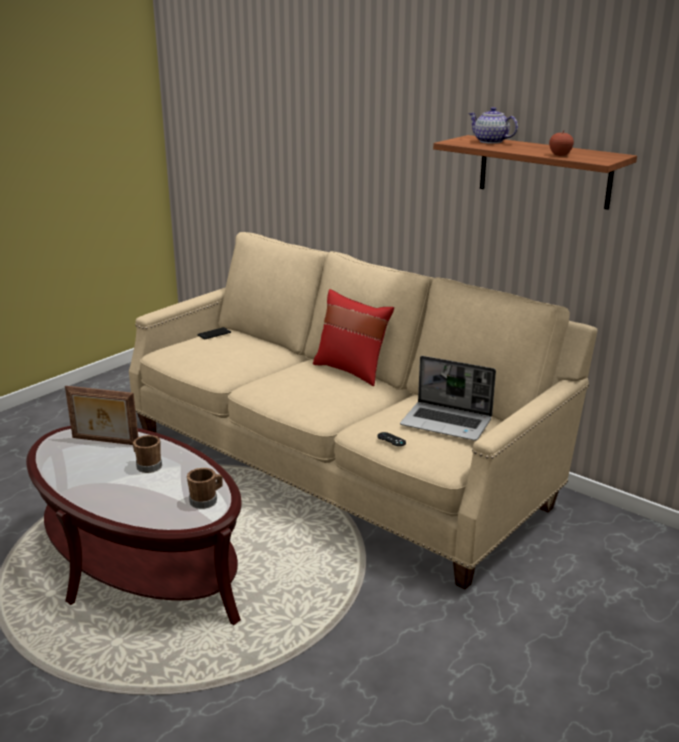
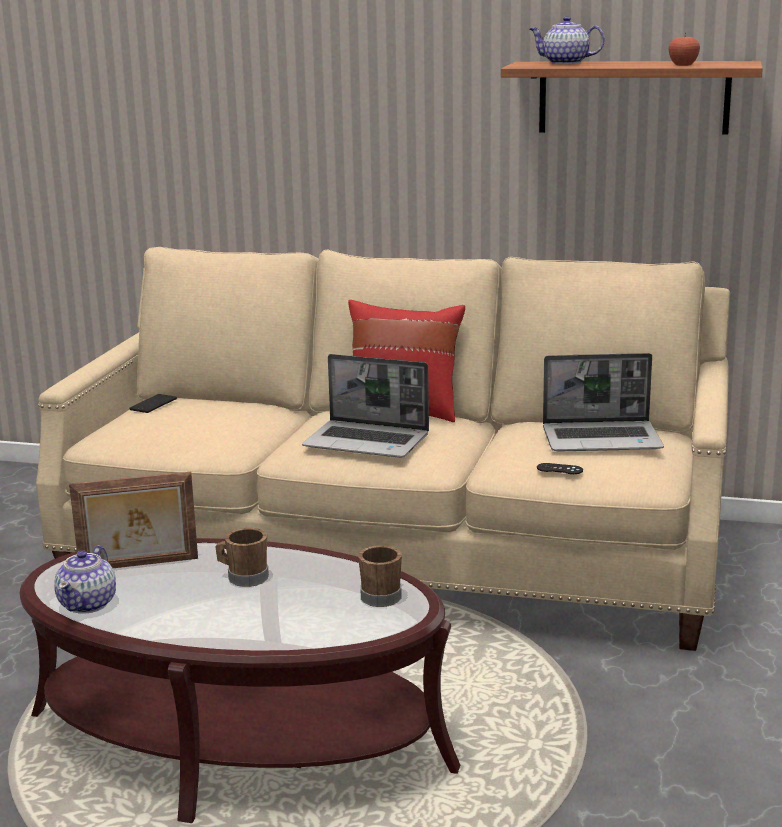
camera: 25 degrees left, 5 degrees down
(54, 460) = (88, 604): none -> teapot
(300, 389) = (368, 442): none -> laptop

